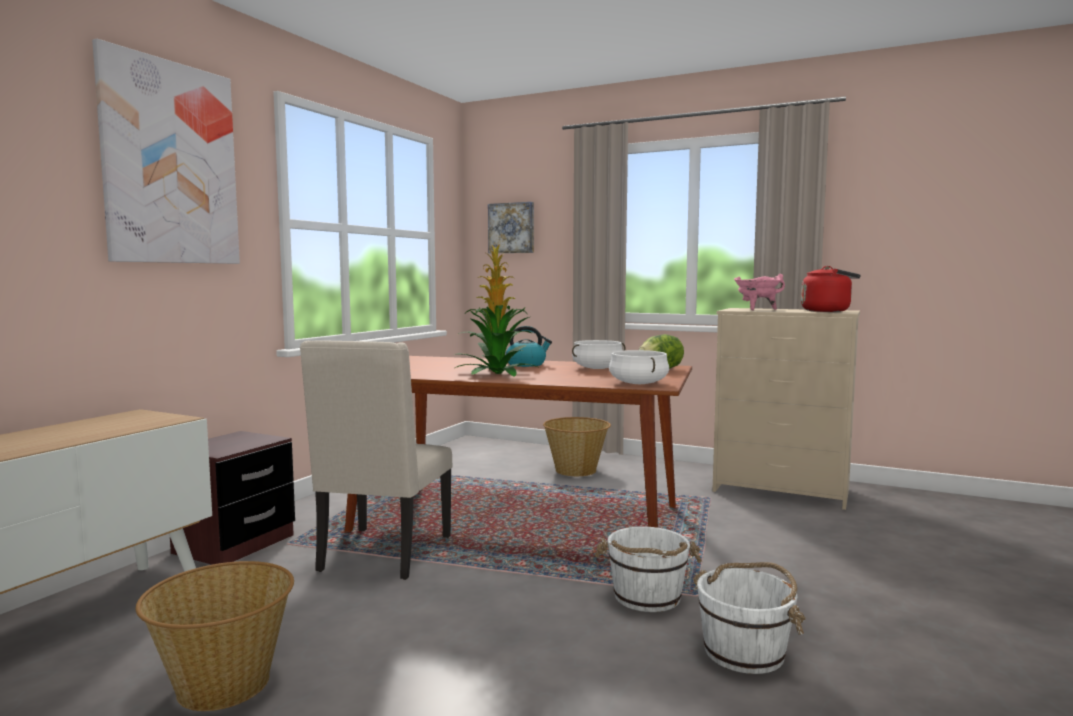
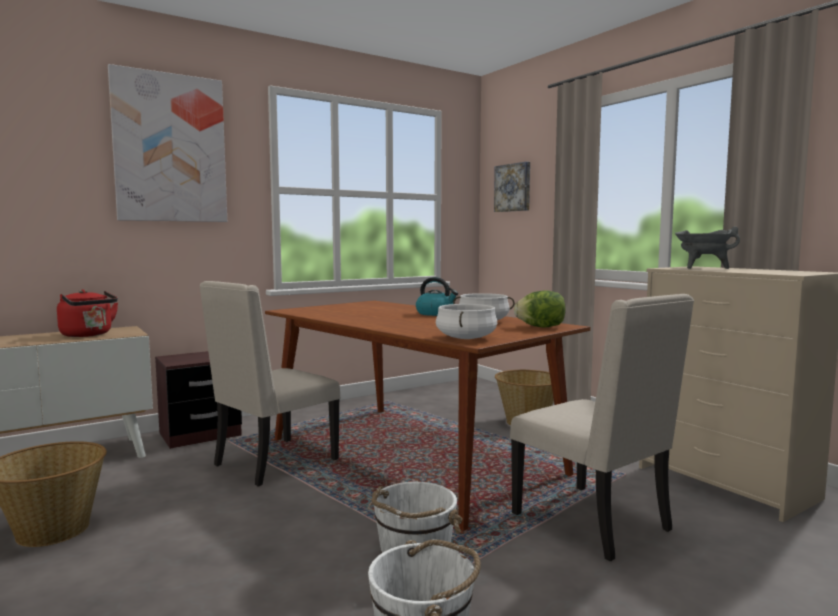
camera: 30 degrees right, 0 degrees up
(495, 373) = (380, 319): potted plant -> none
(738, 538) = (594, 523): none -> beige chair
(756, 309) = (702, 268): pink cooking pot -> grey cooking pot
(828, 311) = (783, 272): red kettle -> red kettle (88, 335)

